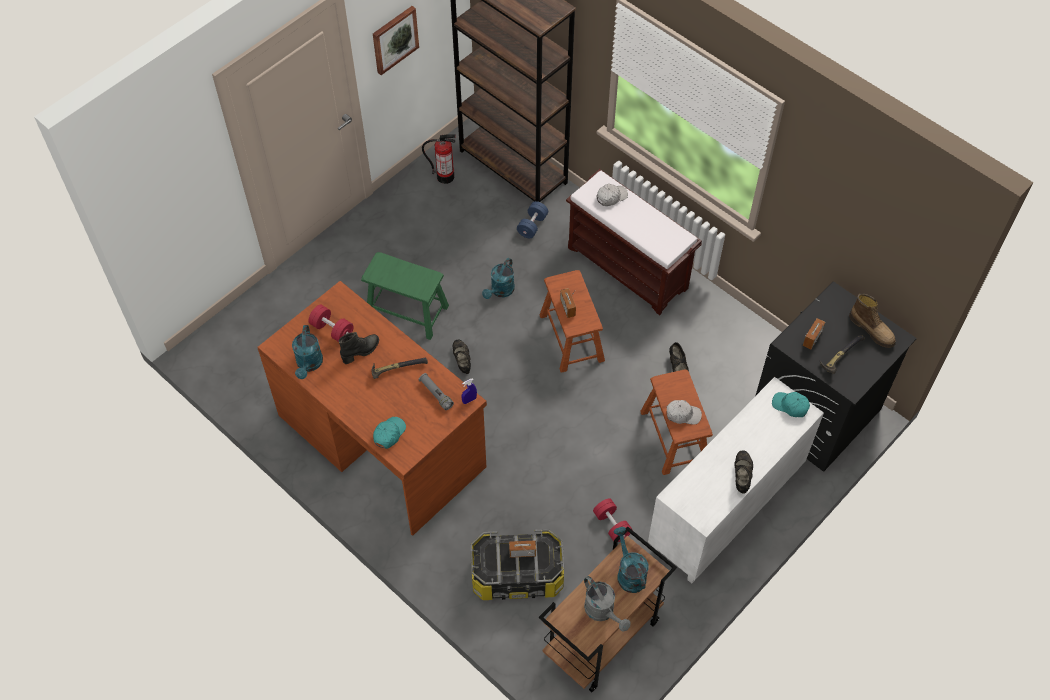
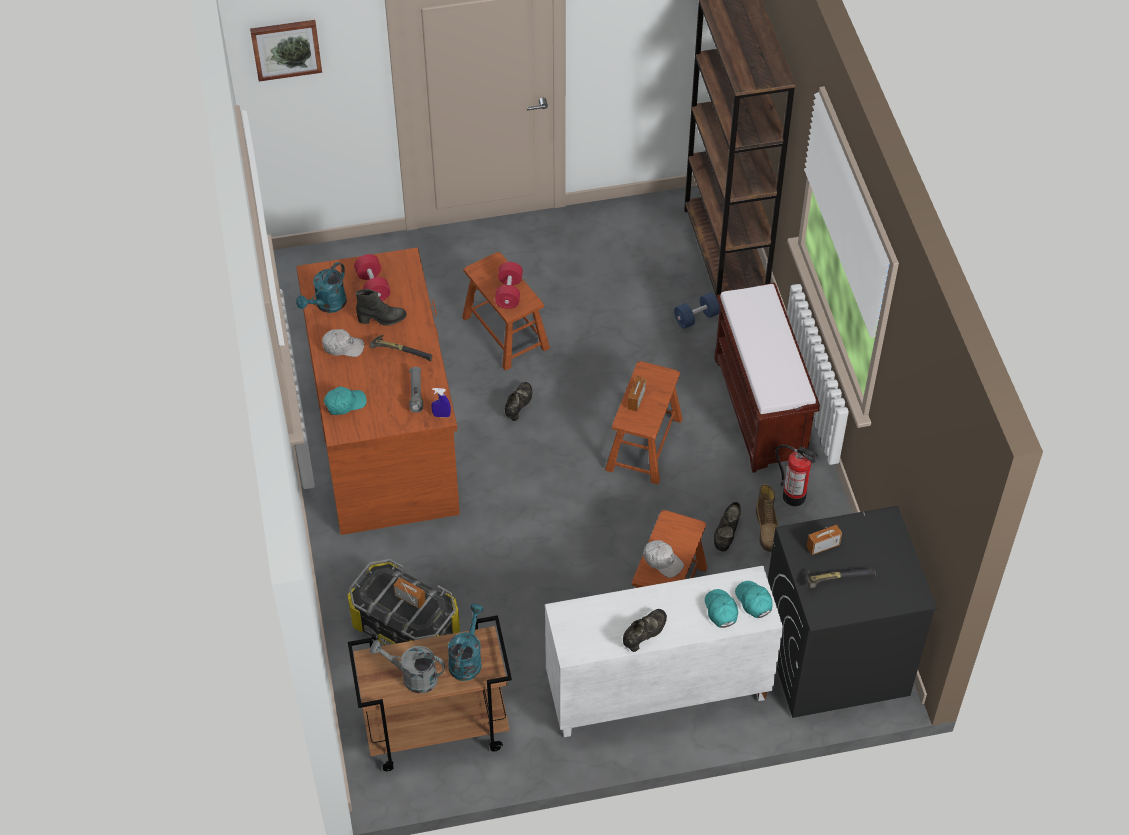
camera: 35 degrees right, 5 degrees down
(394, 39) = (627, 43): picture -> picture (286, 48)
(407, 311) = (505, 332): green stool -> brown stool
(445, 176) = (649, 226): fire extinguisher -> fire extinguisher (794, 496)
(500, 291) = (611, 363): turquoise watering can -> none
(603, 612) = (413, 677): grey watering can -> grey watering can turned 105 degrees clockwise
(611, 197) = (760, 314): white cap -> white cap (343, 347)
(612, 525) = (533, 637): red dumbbell -> red dumbbell (509, 293)
(775, 426) = (721, 610): none -> turquoise cap
(872, 330) = (895, 573): boot -> boot (767, 529)

